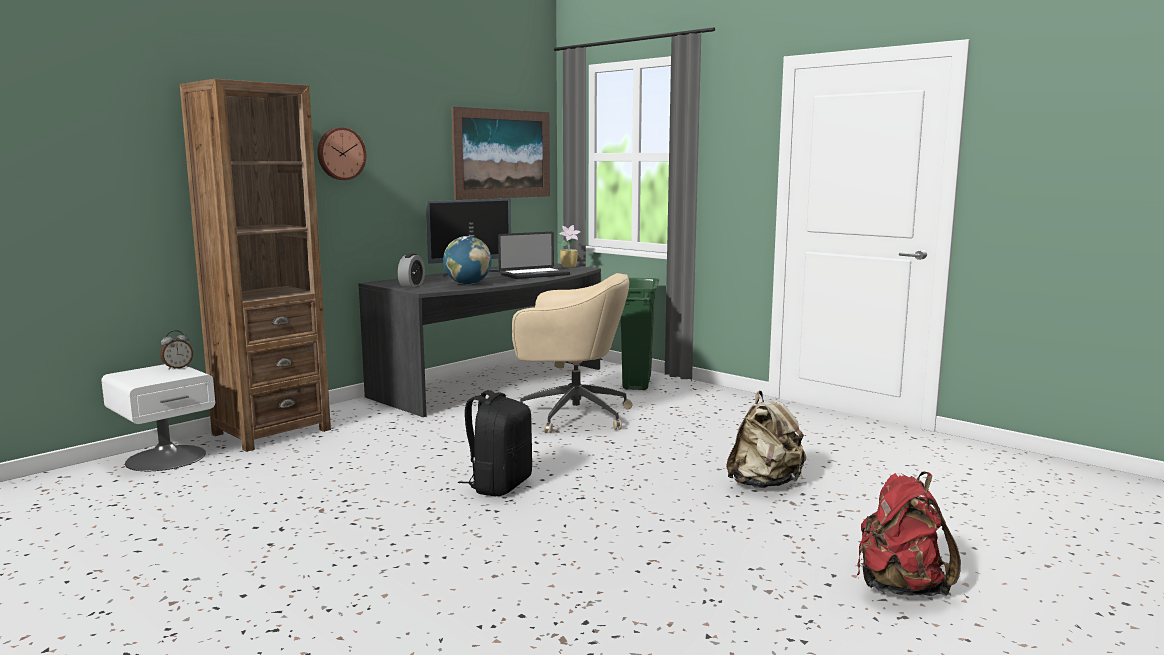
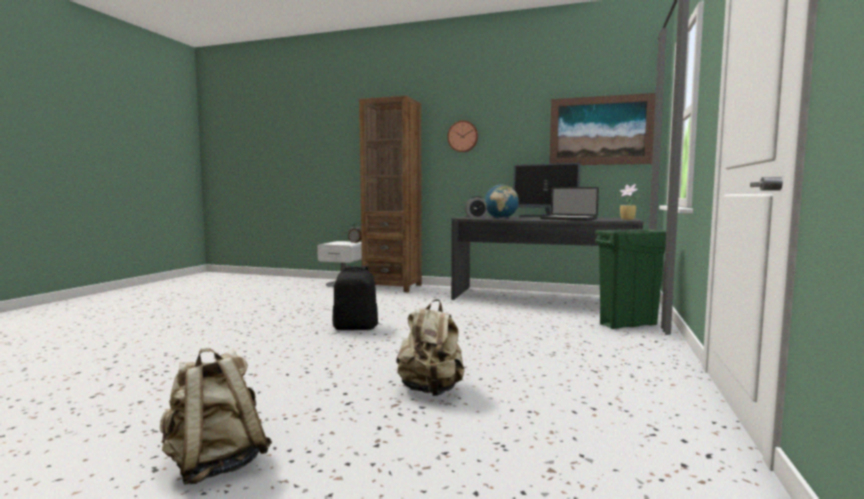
camera: 65 degrees right, 5 degrees down
(571, 415) = (509, 322): beige office chair -> none
(899, 588) = (215, 465): red backpack -> beige backpack

